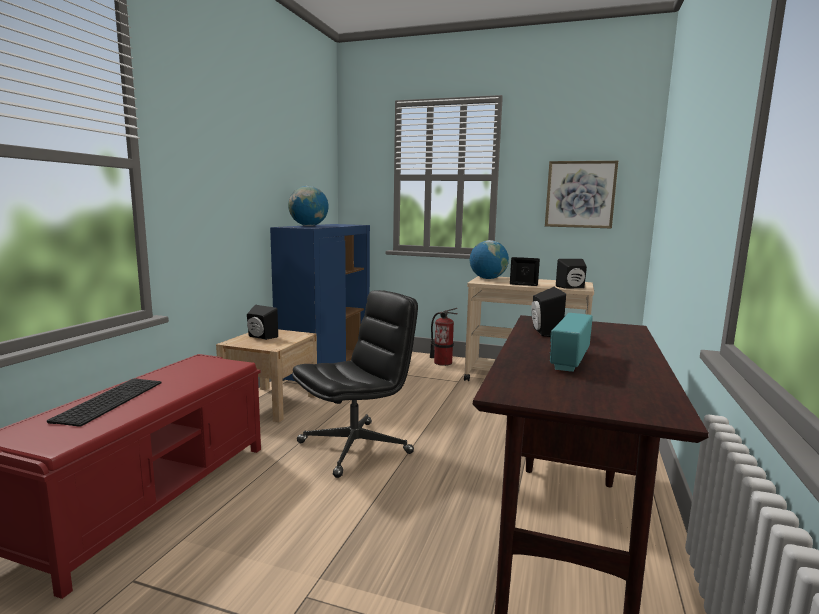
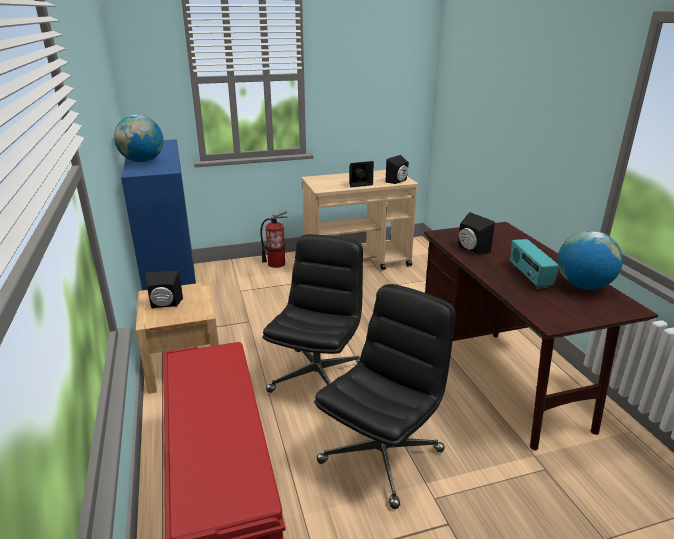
camera: 35 degrees left, 15 degrees up
(109, 400) = (201, 438): keyboard -> none
(316, 531) = (382, 455): none -> black office chair
(488, 278) = (319, 181): globe -> globe (582, 286)
(580, 194) = (377, 89): picture -> none

